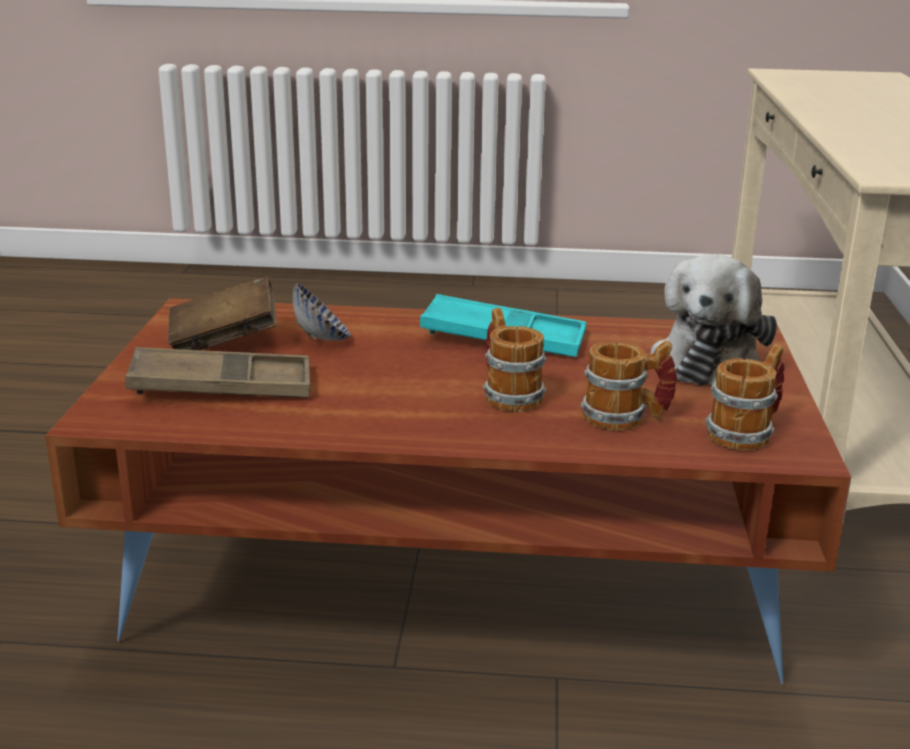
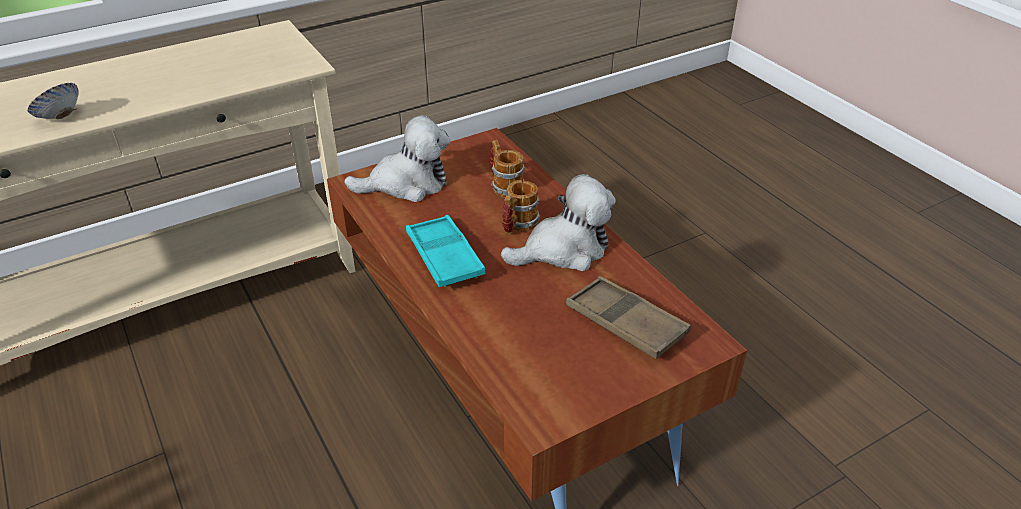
camera: 125 degrees left, 15 degrees up
(224, 343) = (573, 363): brown book -> none
(322, 338) = (520, 325): bowl -> bowl (60, 117)
(408, 403) = (564, 250): none -> plush toy
(746, 433) = (483, 155): mug -> none

